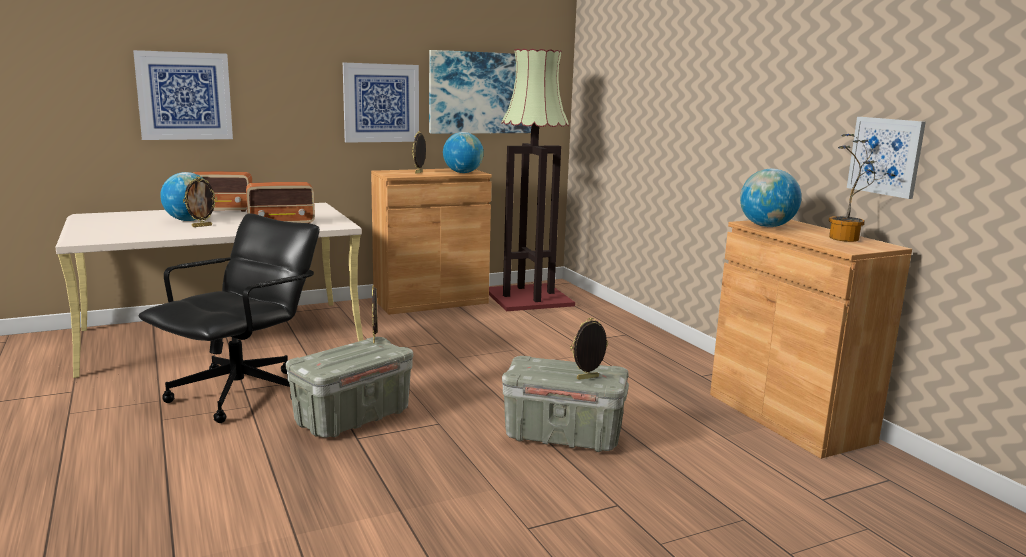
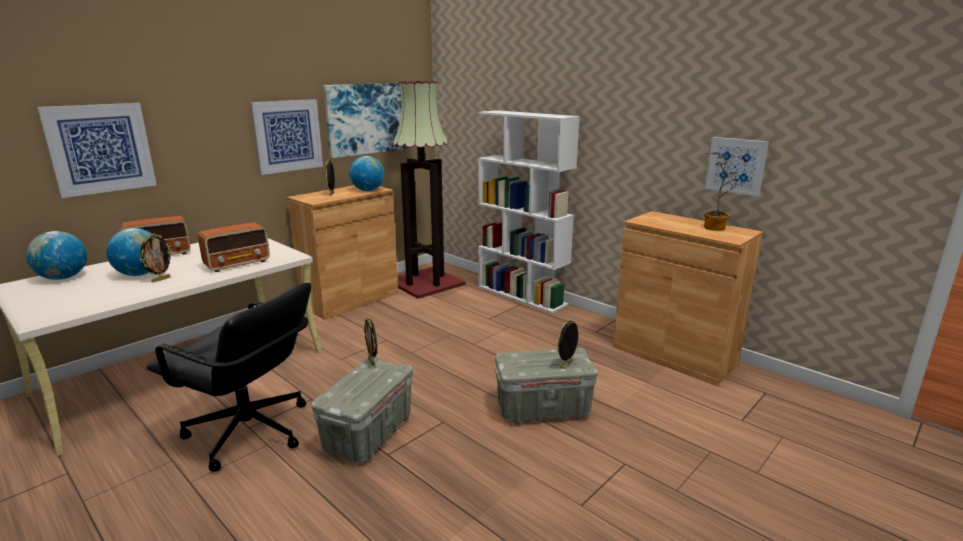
camera: 20 degrees left, 5 degrees up
(241, 393) = (249, 433): black office chair -> black office chair turned 105 degrees clockwise
(637, 326) = (522, 295): none -> white bookcase
(766, 226) = (654, 222): globe -> globe (63, 278)

